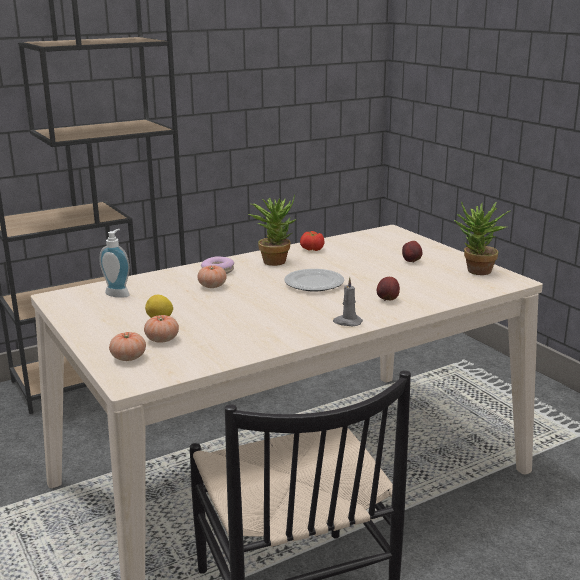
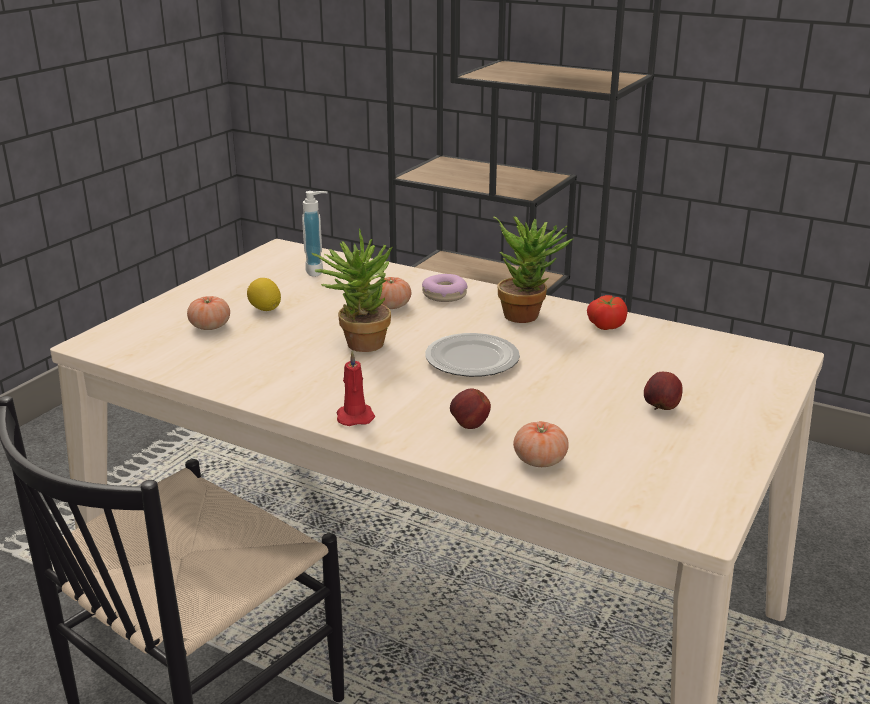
camera: 60 degrees right, 5 degrees up
(128, 357) = (152, 325): tomato -> tomato (539, 460)
(347, 322) = (354, 416): grey candle -> red candle
(476, 272) = (691, 476): potted plant -> potted plant (357, 343)

